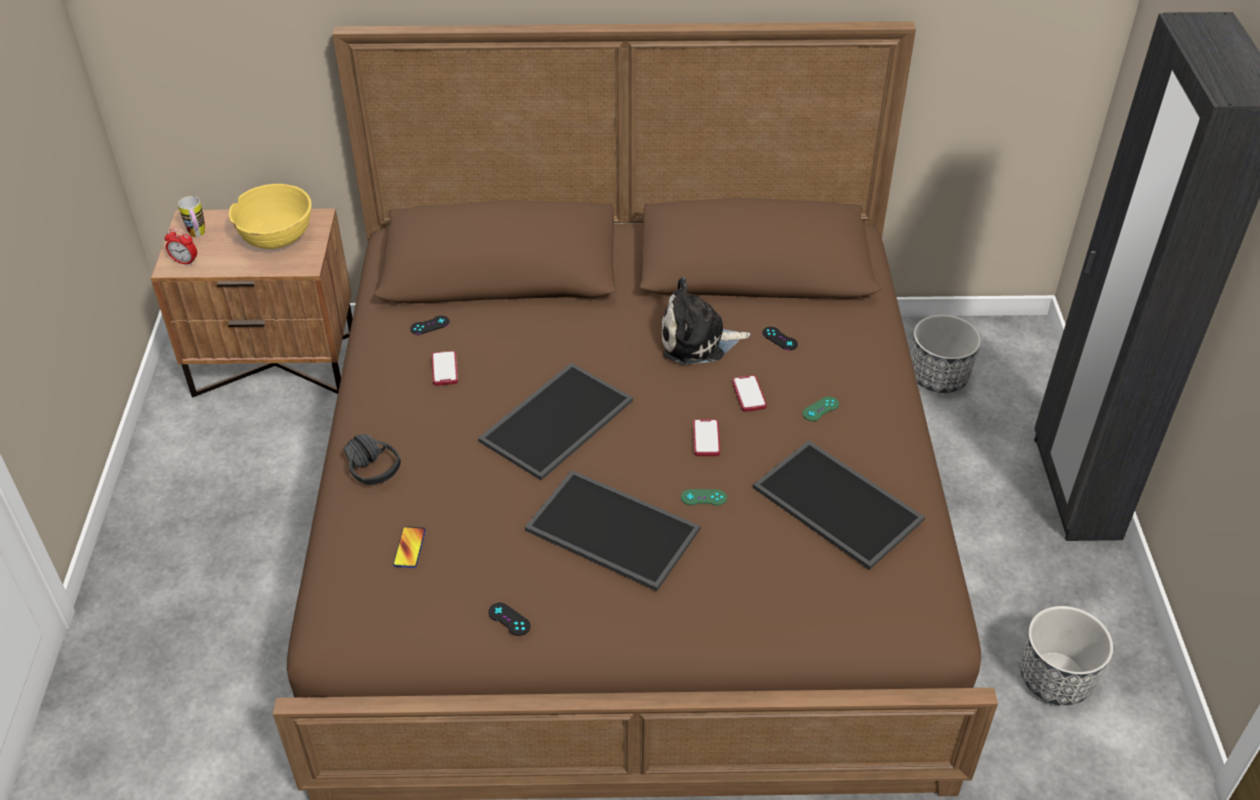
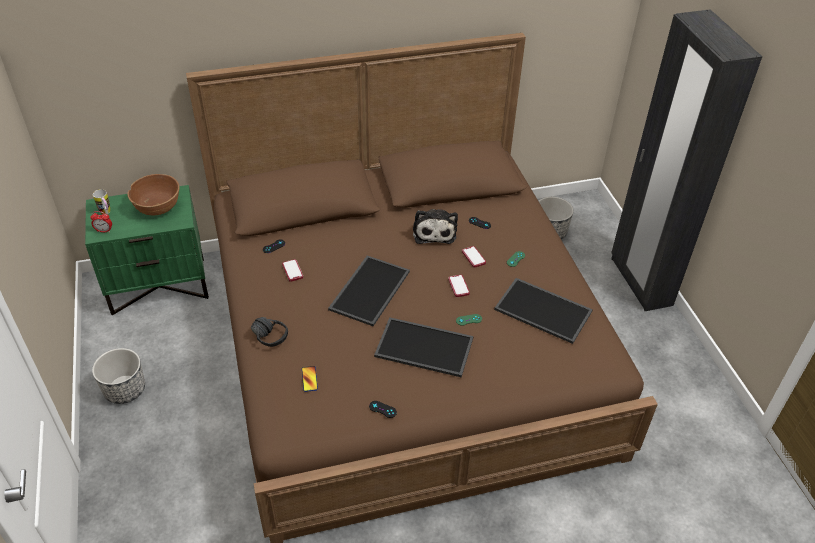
camera: 15 degrees left, 0 degrees up
(276, 237) = (158, 207): yellow bowl -> brown bowl
(276, 362) = (159, 285): brown nightstand -> green nightstand
(697, 341) = (434, 231): plush toy -> plush toy turned 75 degrees counterclockwise
(1054, 678) = (661, 387): planter -> planter (124, 389)

